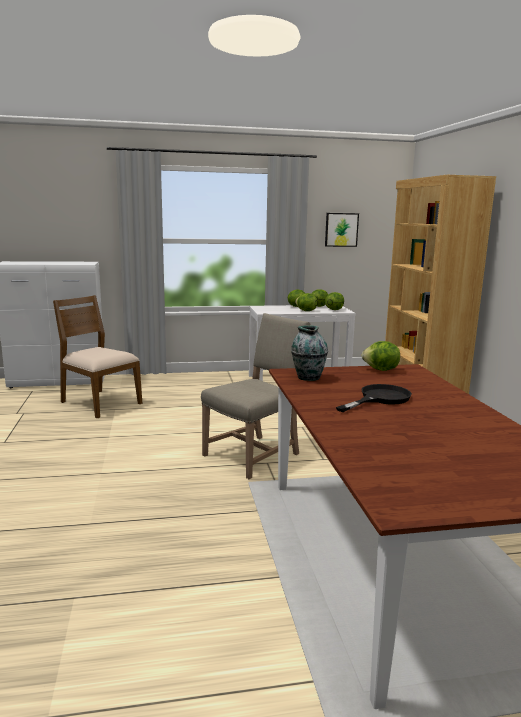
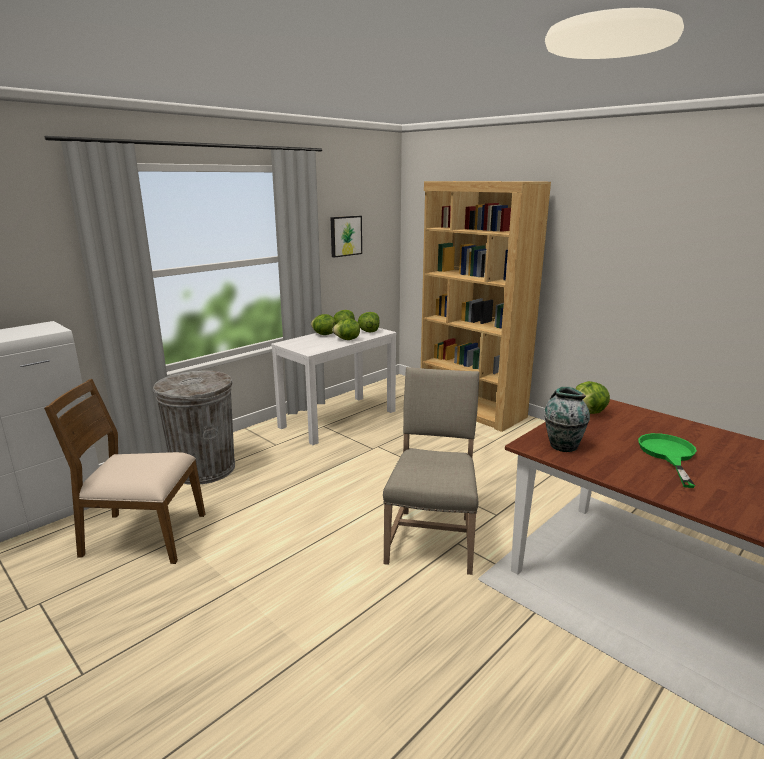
camera: 35 degrees left, 5 degrees up
(173, 384) = (204, 468): none -> grey trash can
(379, 398) = (668, 455): black frying pan -> green frying pan

